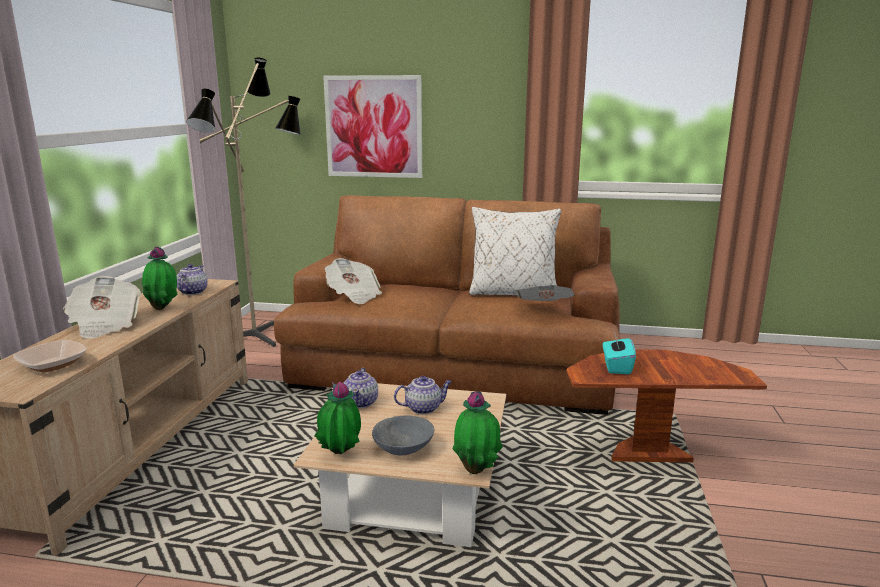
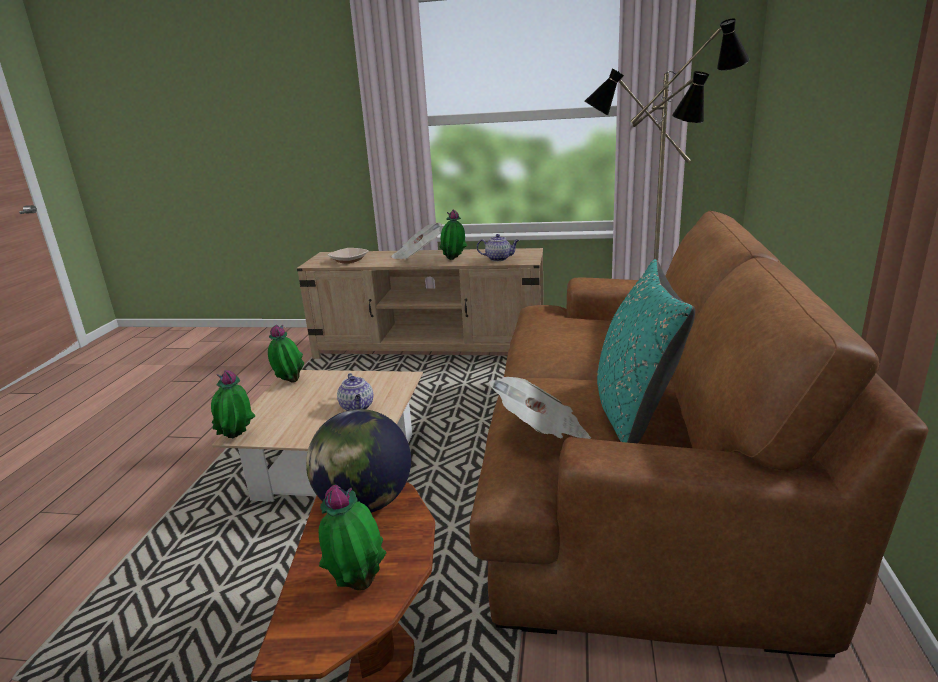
camera: 90 degrees right, 5 degrees up
(354, 296) = (563, 319): newspaper -> none
(361, 402) = (376, 379): teapot -> none
(373, 127) = (814, 116): picture -> none
(403, 448) = (288, 404): grey bowl -> none
(513, 293) = (635, 411): white pillow -> turquoise pillow
(616, 367) = (364, 503): turquoise tissue box -> globe
(689, 364) = (358, 583): none -> potted plant

